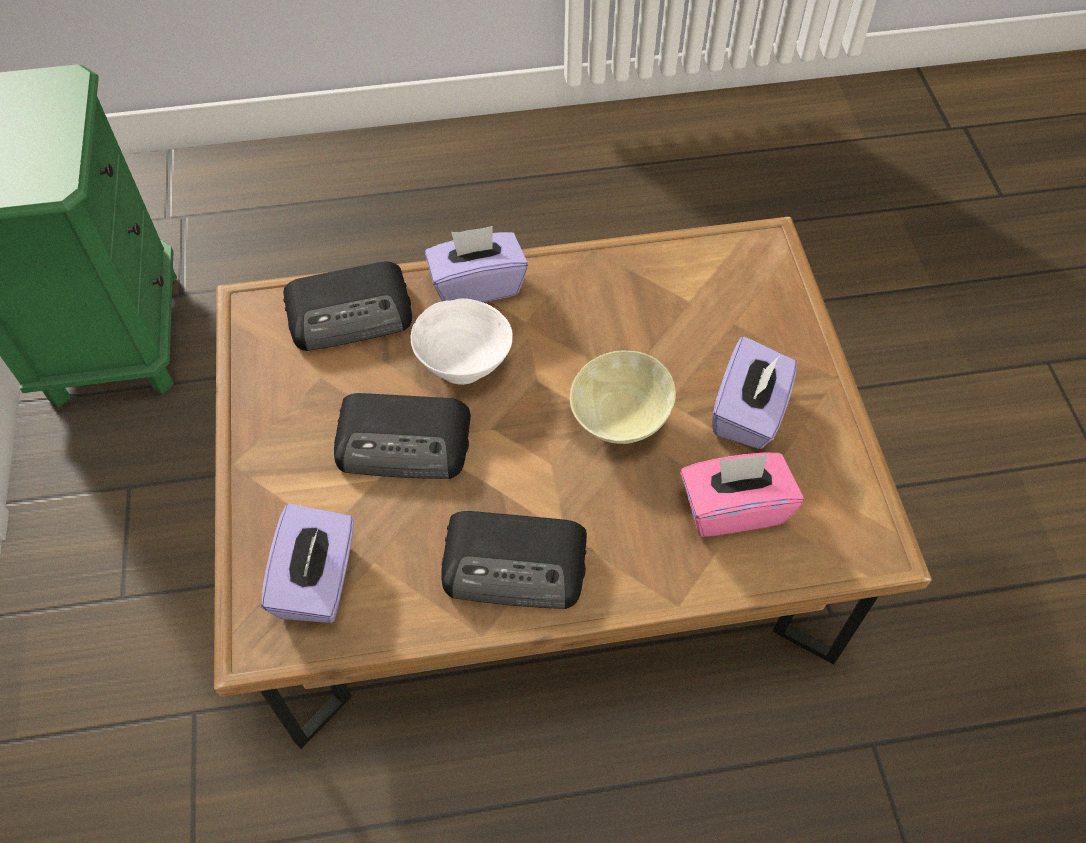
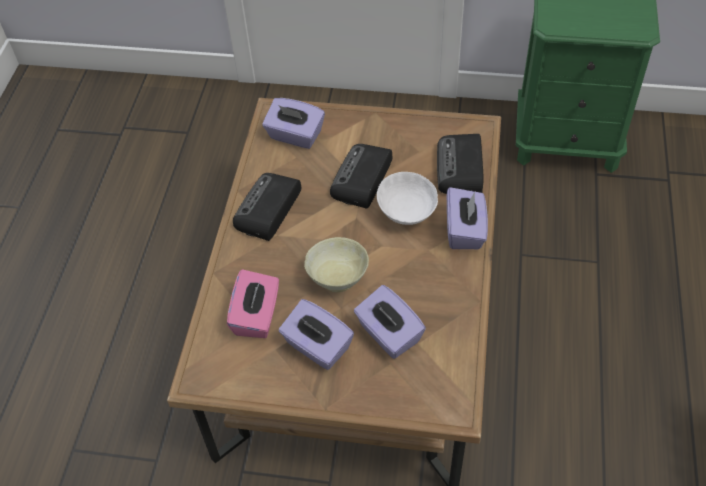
camera: 110 degrees right, 5 degrees down
(690, 335) = (388, 334): none -> purple tissue box

